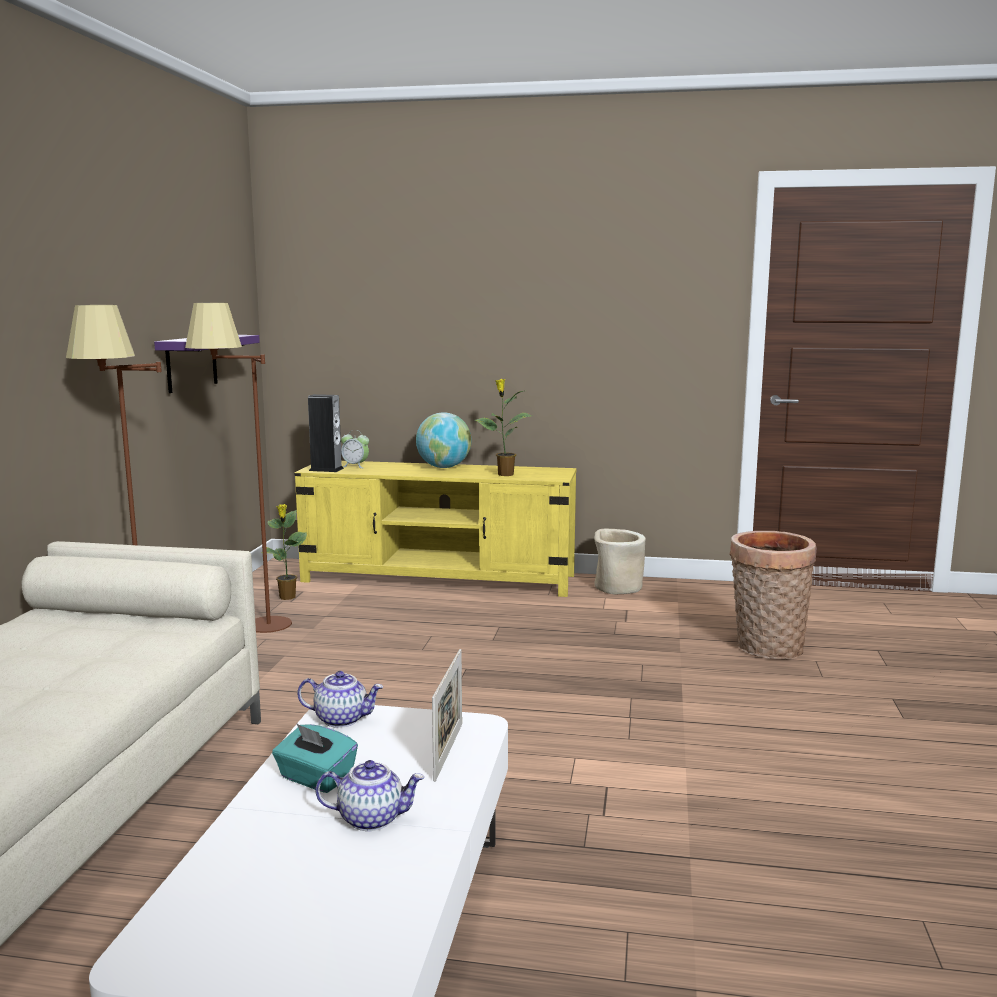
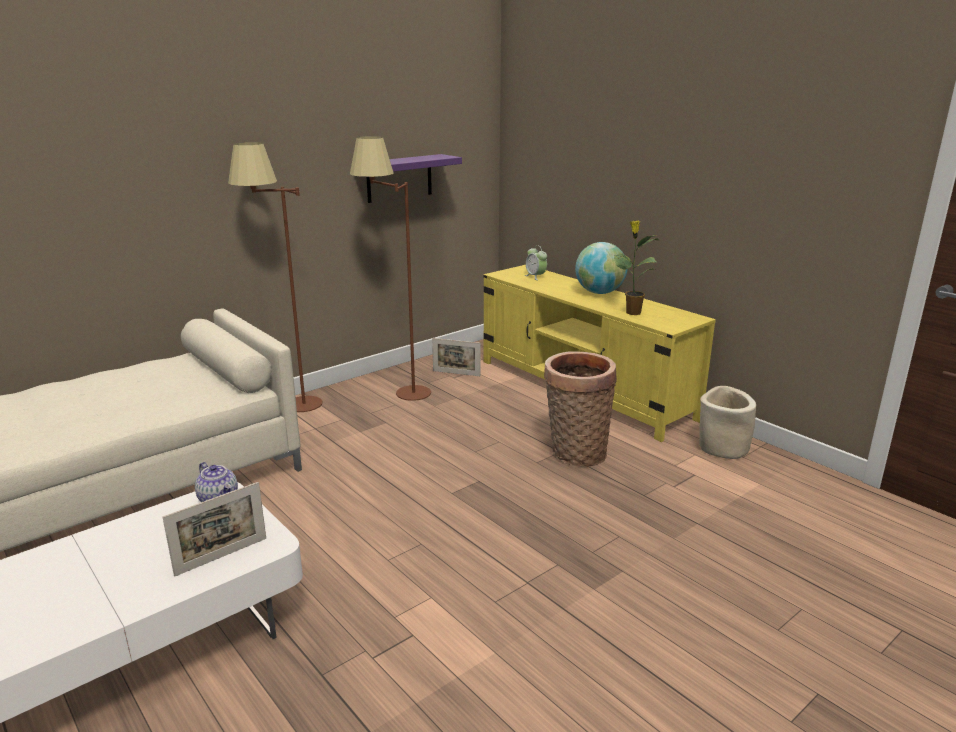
camera: 40 degrees right, 10 degrees up
(287, 597) = (456, 373): potted plant -> picture frame
(315, 778) = (133, 538): turquoise tissue box -> none
(326, 469) = (509, 276): speaker -> none
(372, 818) = (103, 584): teapot -> none
(766, 649) = (767, 572): basket -> basket (575, 452)

